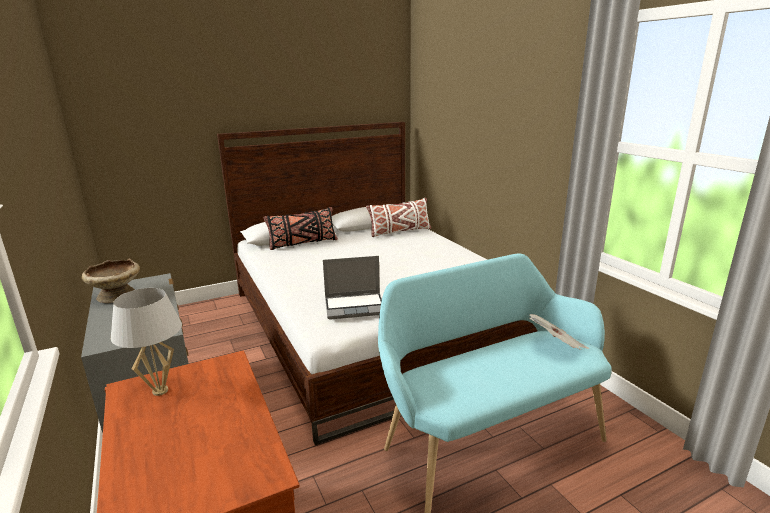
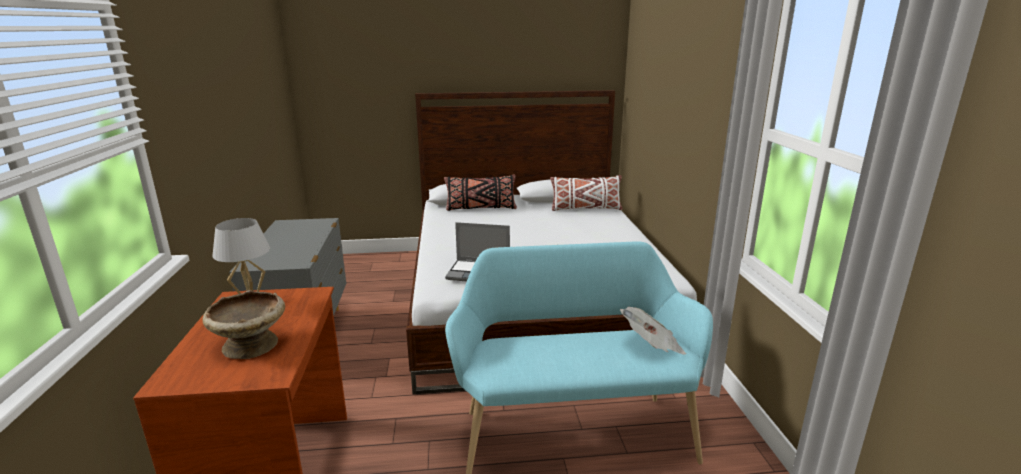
camera: 20 degrees right, 0 degrees up
(117, 295) = (286, 229): beige bowl -> beige bowl (251, 344)

